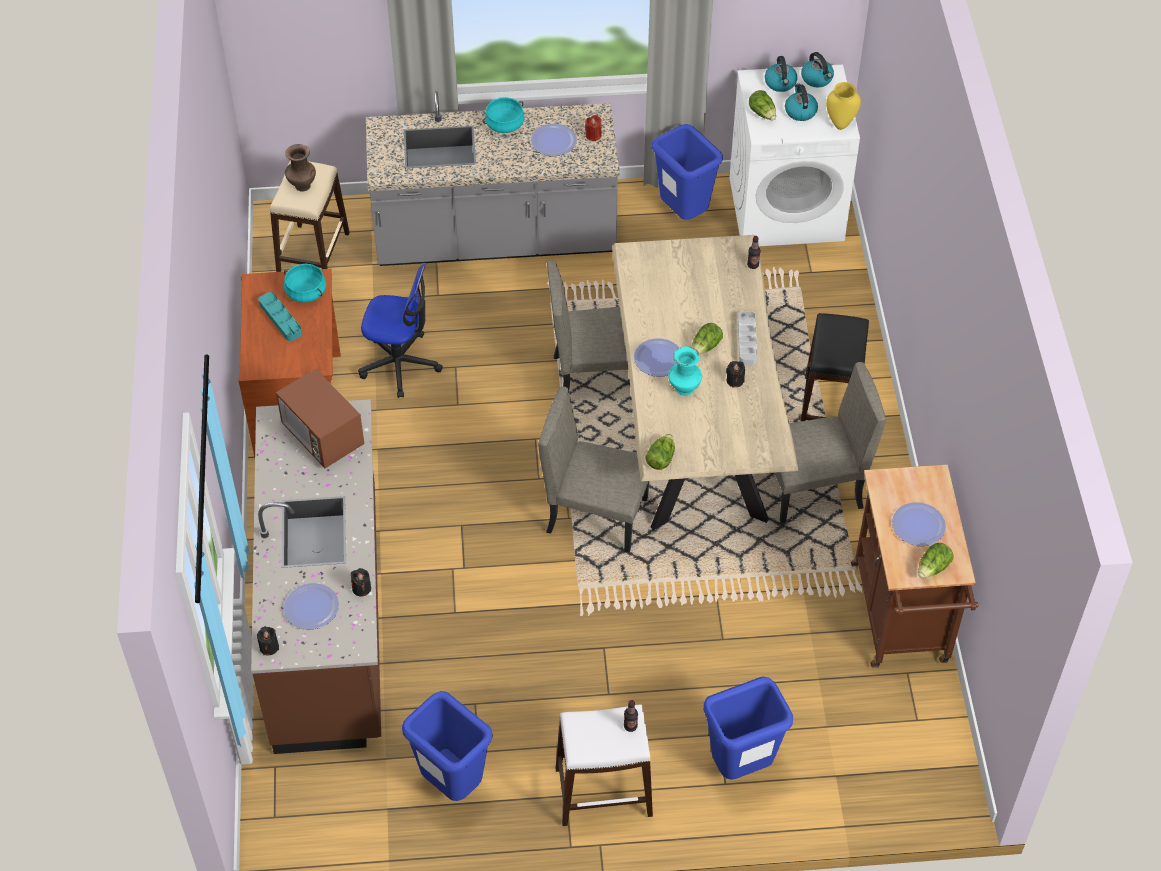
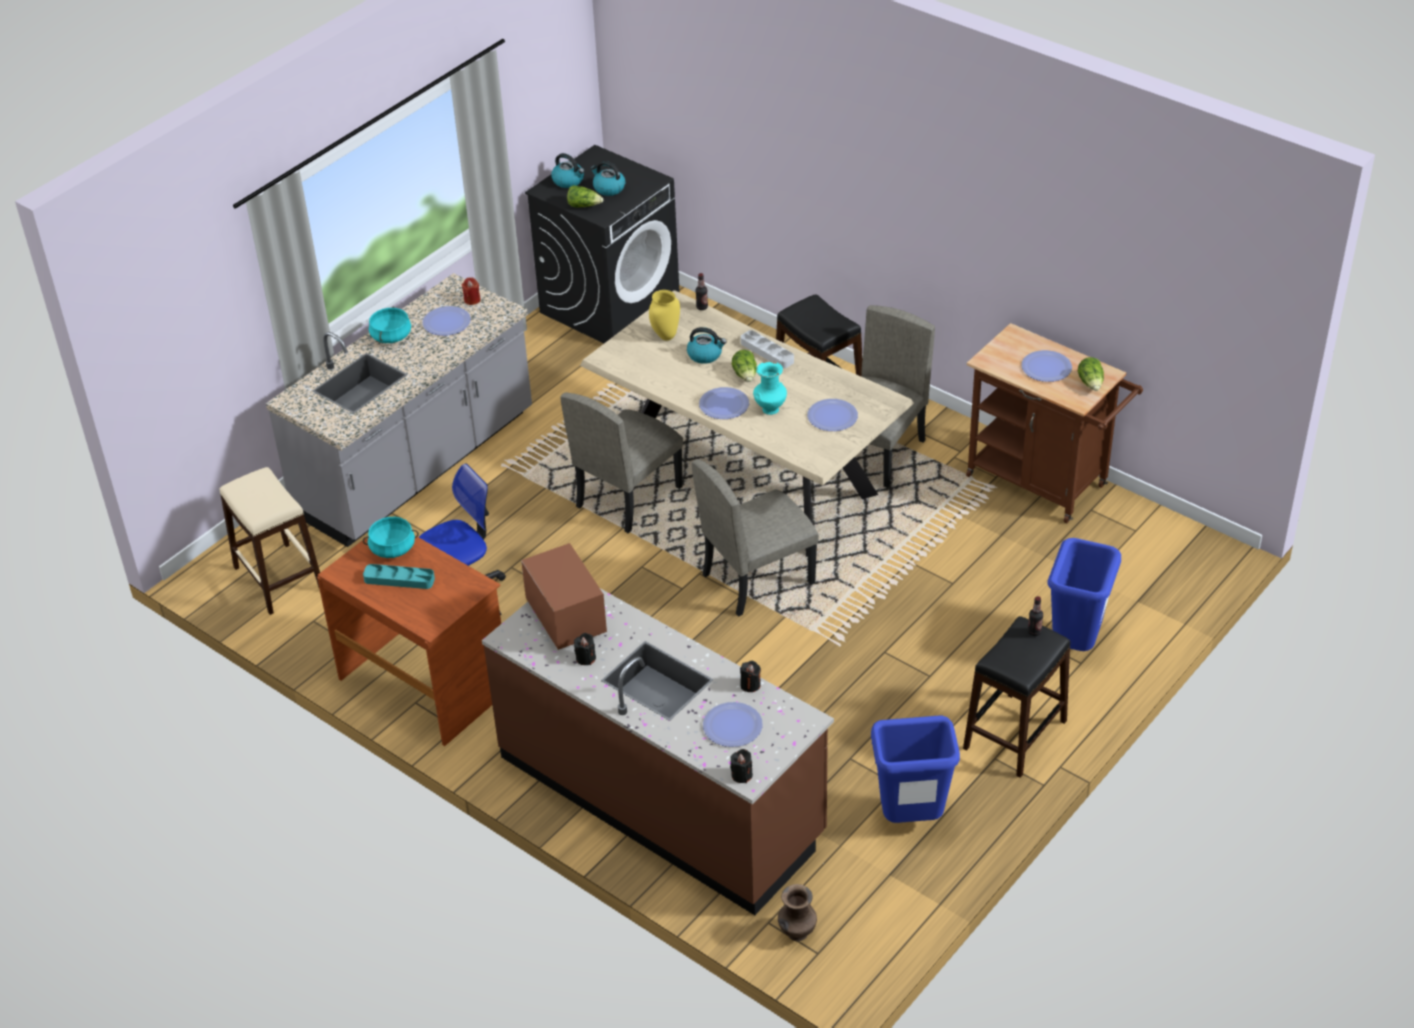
camera: 45 degrees left, 10 degrees down
(302, 186) = (260, 496): brown vase -> brown vase (797, 934)
(322, 436) = (567, 618): microwave -> microwave turned 120 degrees counterclockwise
(603, 791) = (1014, 735): white stool -> black stool
(660, 458) = (818, 459): lettuce -> none
(684, 215) = (540, 356): blue trash can -> none
(718, 432) = (832, 416): none -> plate
(735, 380) = (796, 380): black candle -> black candle (586, 658)
(787, 208) = (610, 304): white washing machine -> black washing machine
(817, 79) = (590, 163): kettle -> kettle (705, 355)
(840, 124) = (648, 179): yellow vase -> yellow vase (665, 336)

